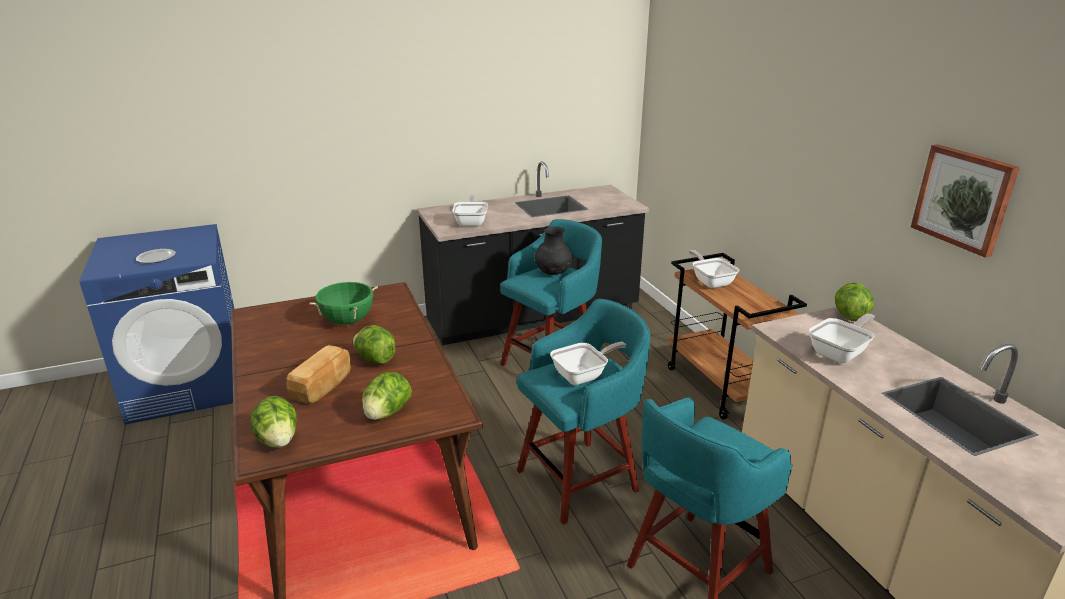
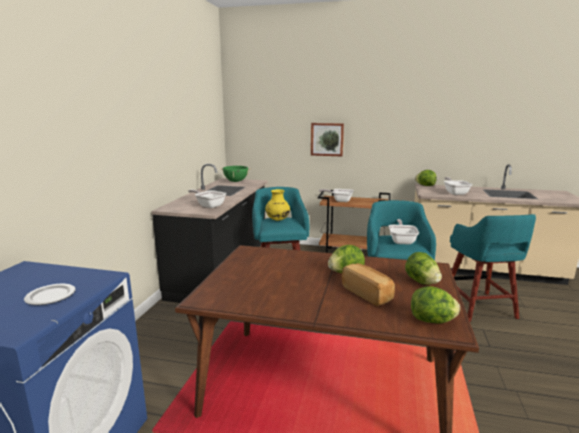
camera: 55 degrees left, 10 degrees down
(348, 321) = (275, 270): green cooking pot -> green cooking pot (236, 181)
(553, 273) = (277, 220): black vase -> yellow vase
(964, 199) = (462, 121): picture -> picture (327, 139)

